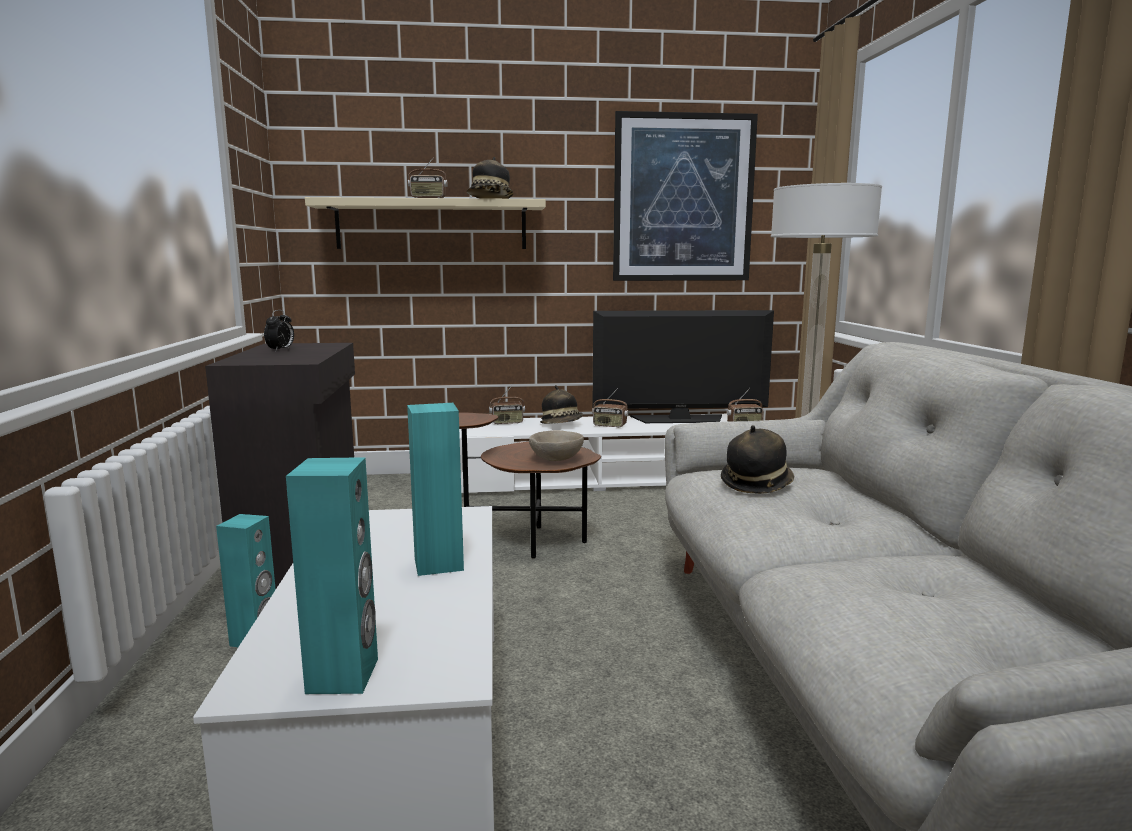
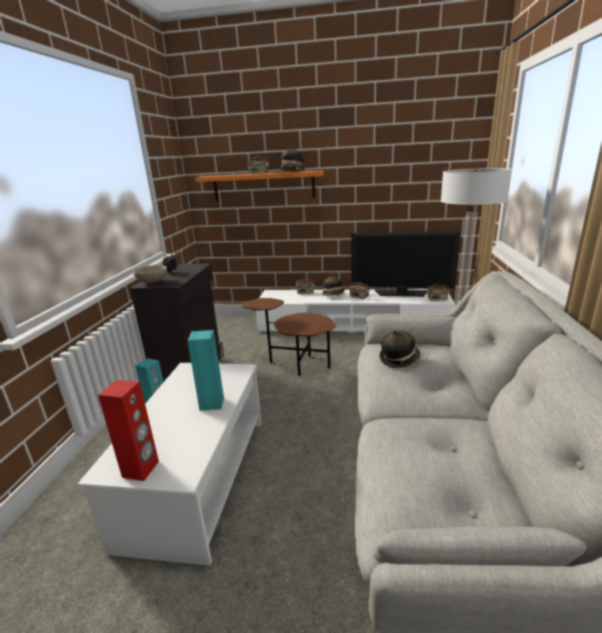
camera: 15 degrees right, 10 degrees up
(344, 675) = (141, 469): turquoise speaker -> red speaker
(431, 225) = (263, 186): beige shelf -> orange shelf
(556, 459) = (311, 327): beige bowl -> beige bowl (153, 282)
(683, 198) = (408, 163): picture -> none

